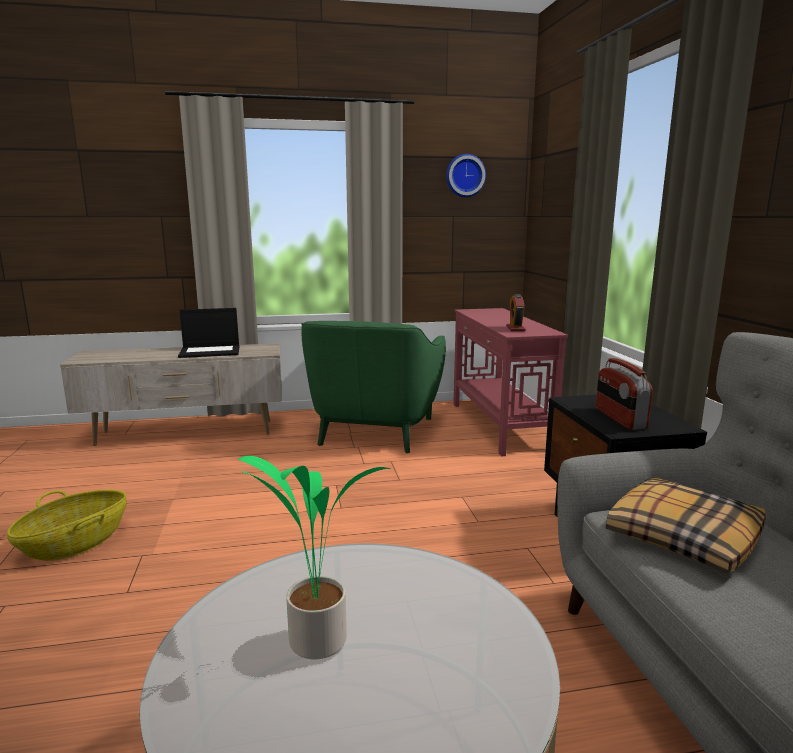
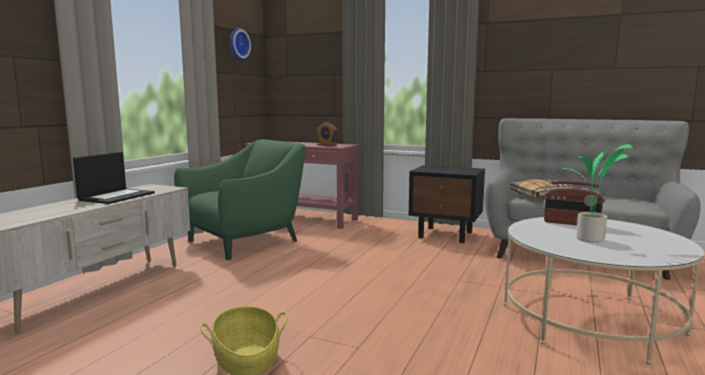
camera: 55 degrees left, 5 degrees down
(374, 431) = (245, 241): green armchair -> green armchair turned 90 degrees counterclockwise
(619, 418) = (455, 171): radio -> radio (571, 223)

